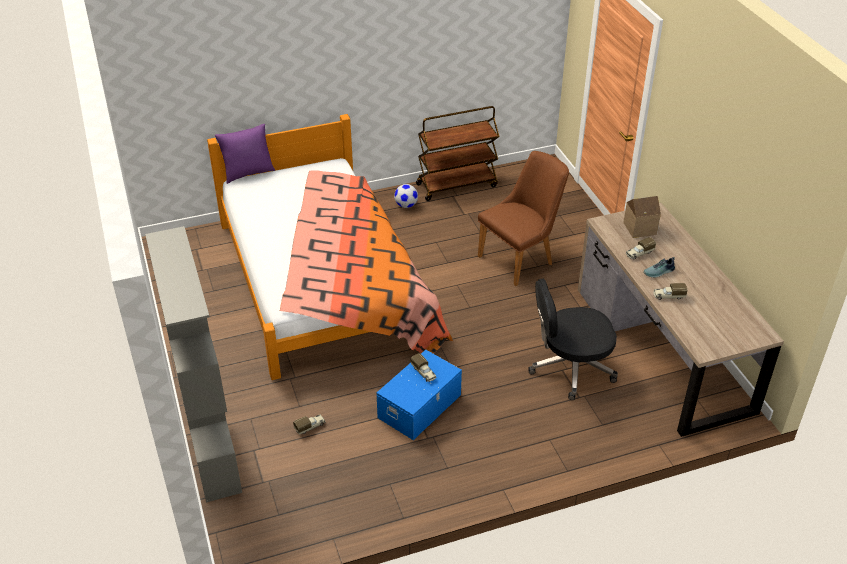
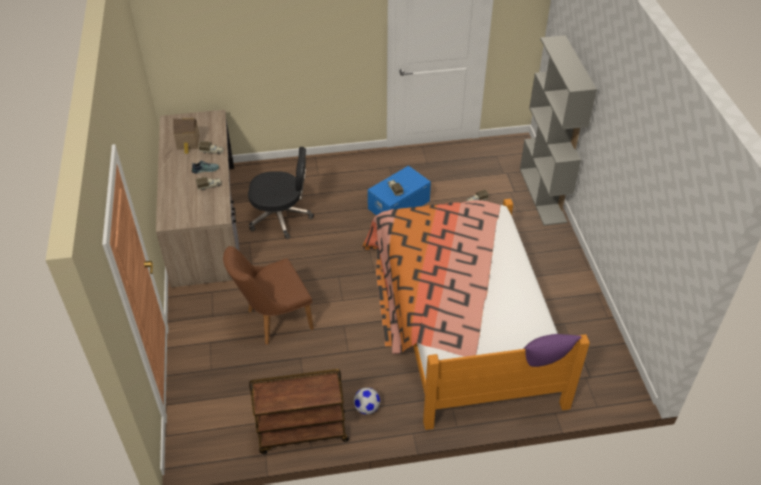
camera: 170 degrees left, 5 degrees up
(639, 227) = (193, 209): toy house -> toy house (188, 143)

